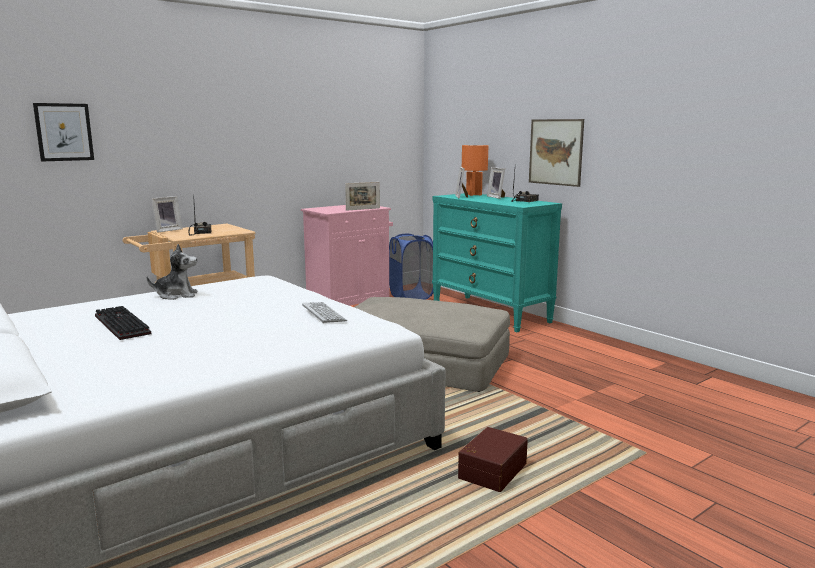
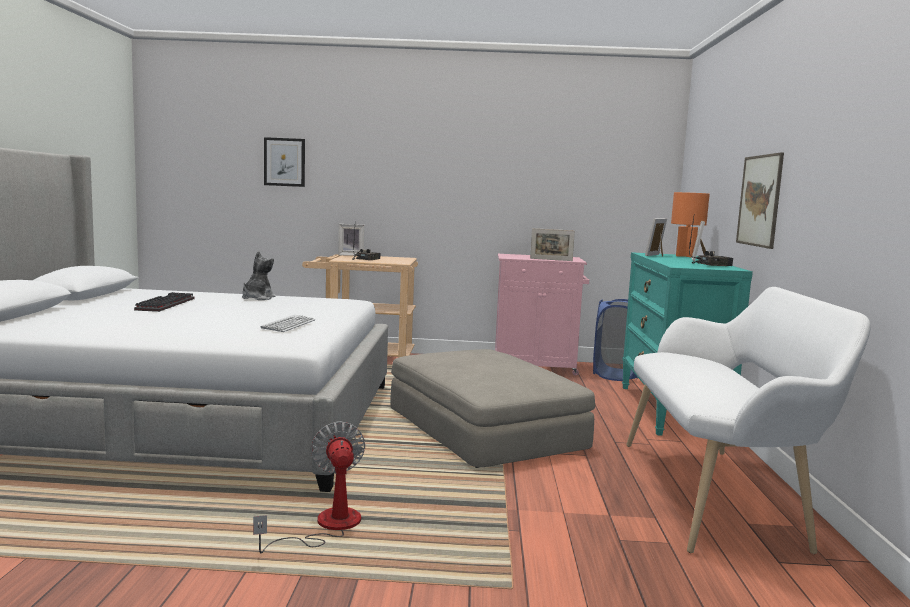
camera: 40 degrees right, 5 degrees down
(176, 295) = (257, 298): plush toy -> plush toy turned 105 degrees counterclockwise
(491, 471) = (326, 527): brown storage box -> fan
(611, 358) = (719, 494): none -> white bench

